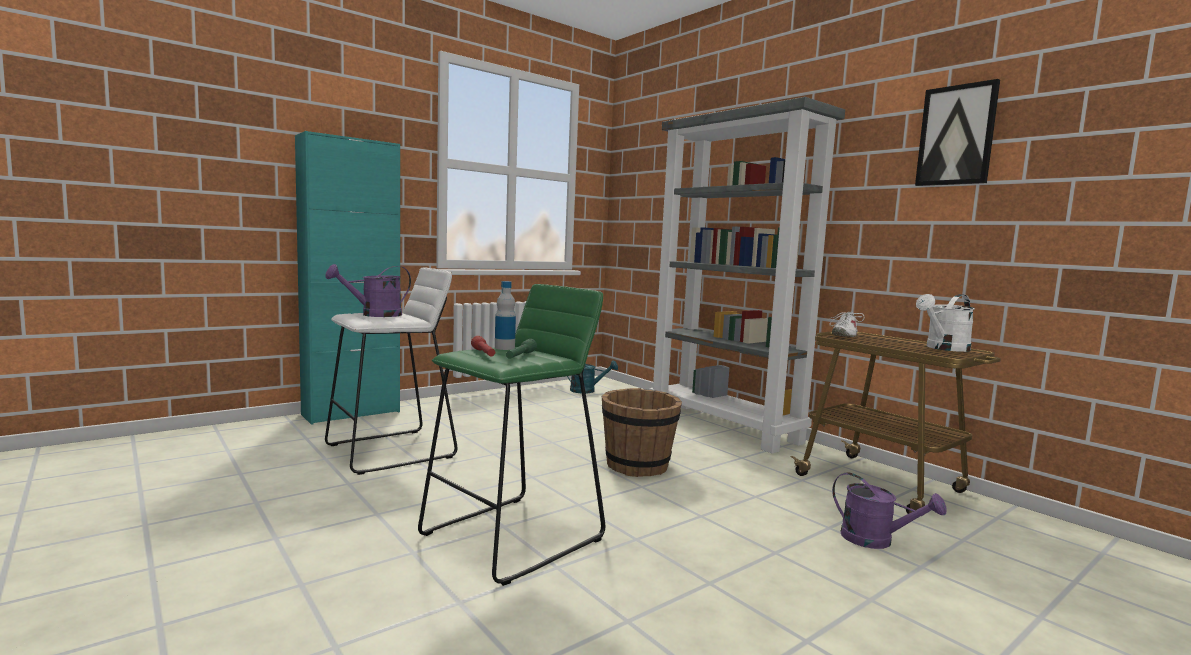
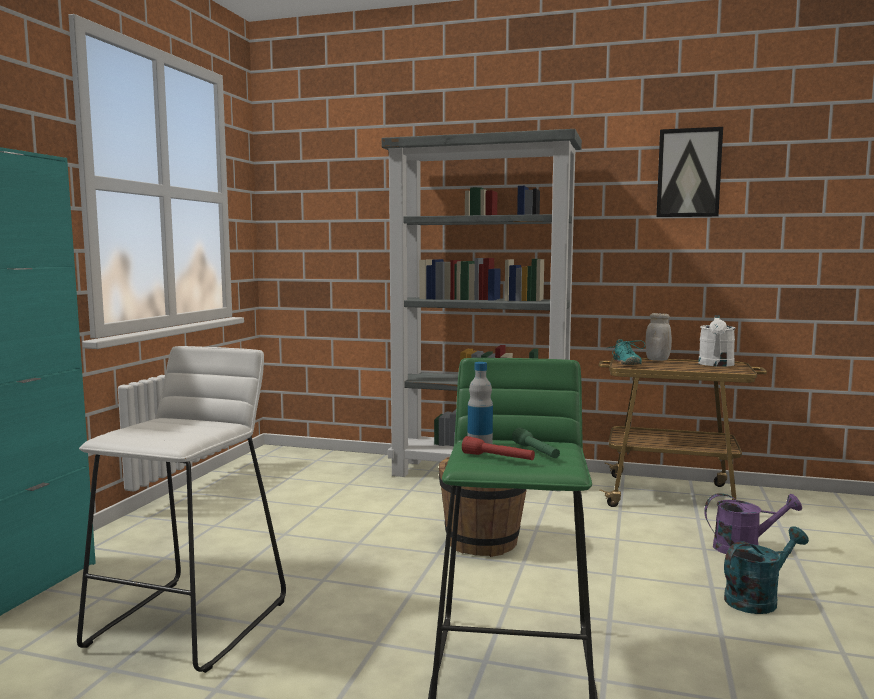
camera: 35 degrees left, 0 degrees up
(374, 315) = (154, 429): purple watering can -> none
(587, 391) = (285, 468): turquoise watering can -> turquoise watering can (757, 599)
(844, 335) = (626, 363): white shoe -> turquoise shoe
(891, 338) = (657, 359): none -> white jar

